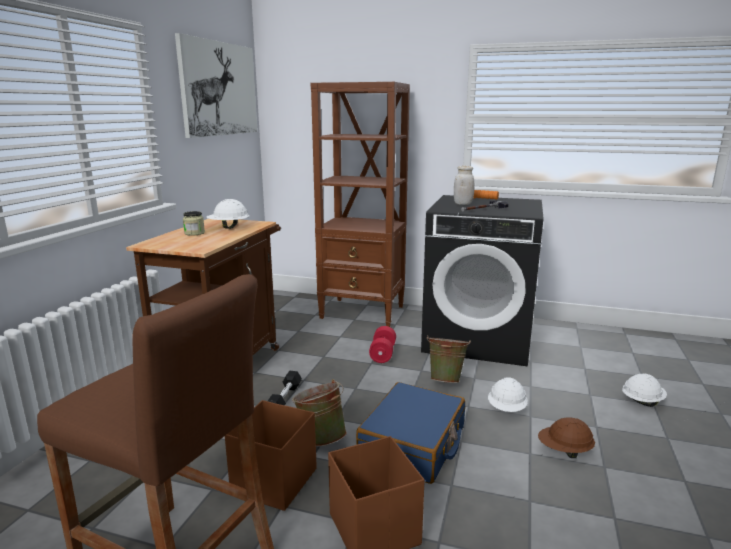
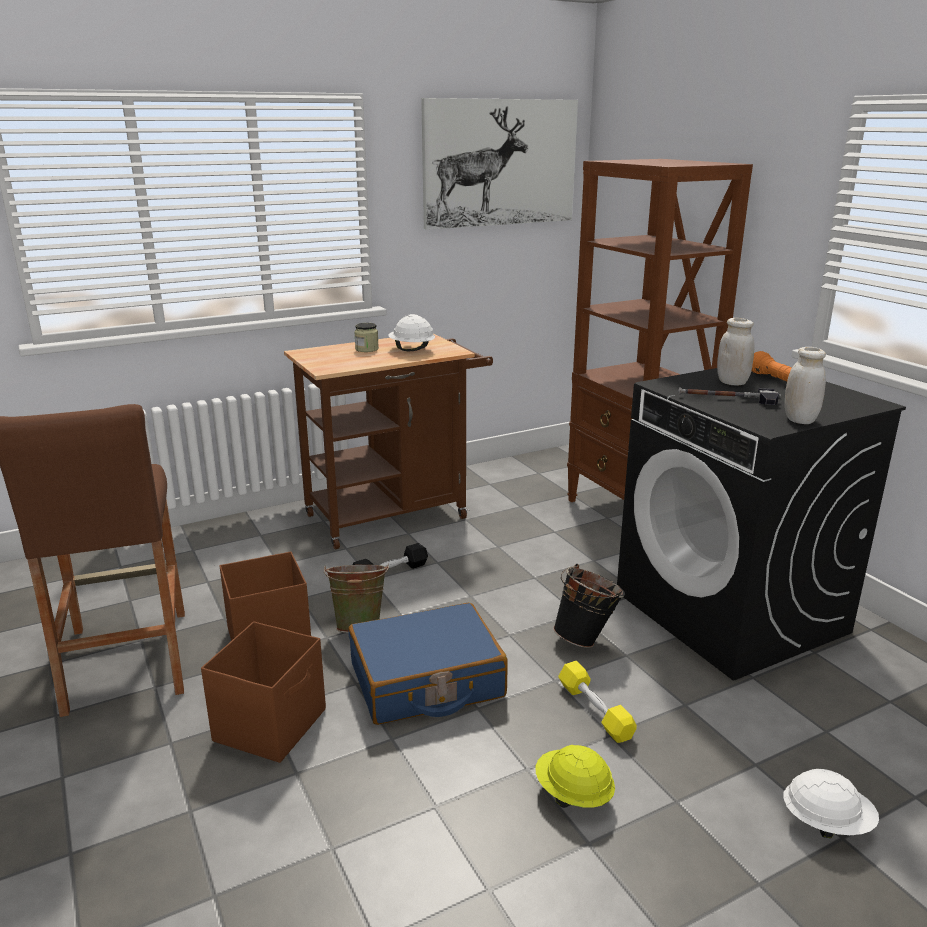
camera: 45 degrees right, 5 degrees up
(382, 354) = (566, 573): red dumbbell -> none
(446, 380) = (587, 638): green bucket -> black bucket
(506, 409) = (595, 711): white hard hat -> yellow dumbbell
(530, 210) = (800, 420): none -> white jar
(564, 451) = (573, 794): brown hard hat -> yellow hard hat

